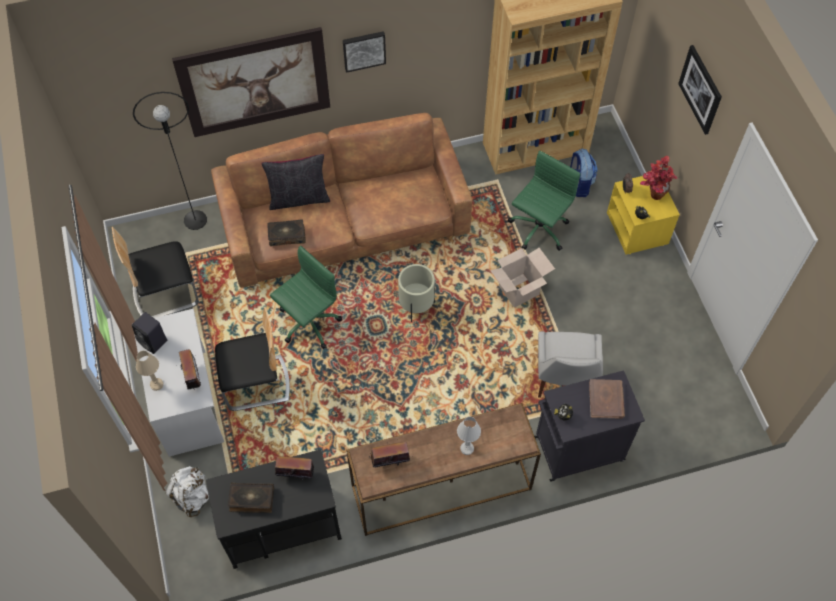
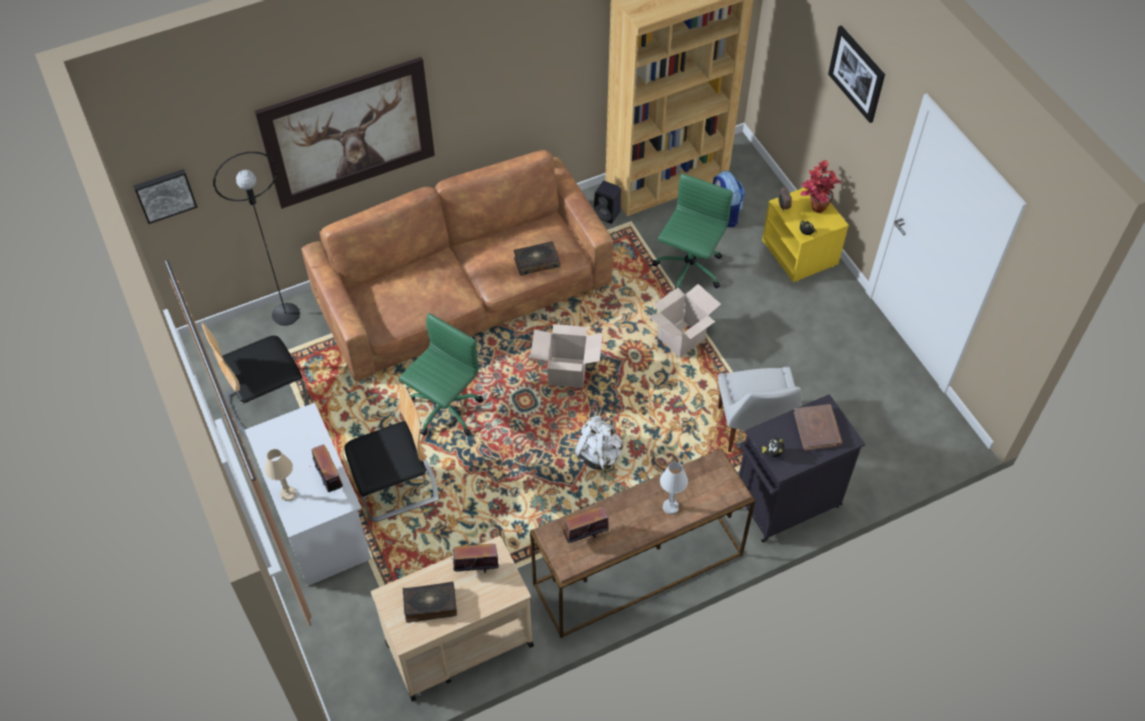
camera: 10 degrees left, 5 degrees down
(154, 342) = (275, 446): black speaker -> black speaker (607, 214)
(192, 496) = (345, 627): white backpack -> white backpack (598, 455)
(280, 526) = (458, 644): black cart -> beige cart
(287, 235) = (405, 310): book -> book (536, 262)
(299, 198) = (409, 268): black pillow -> none
(364, 50) = (469, 81): picture -> picture (165, 194)
(416, 306) = (567, 372): beige planter -> cardboard box

